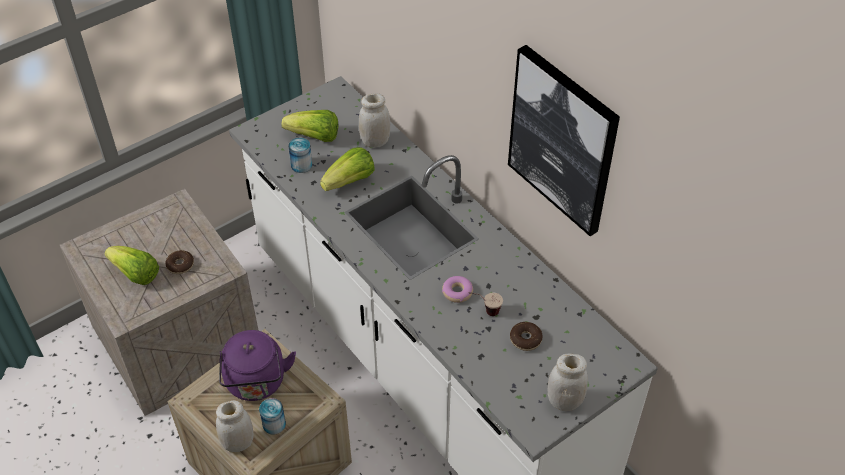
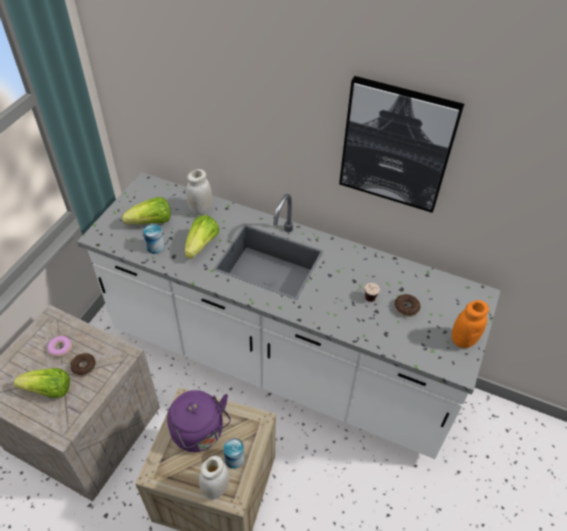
camera: 30 degrees left, 0 degrees up
(457, 292) = (336, 294): donut -> donut (60, 348)
(564, 401) = (463, 340): white jar -> orange jar

